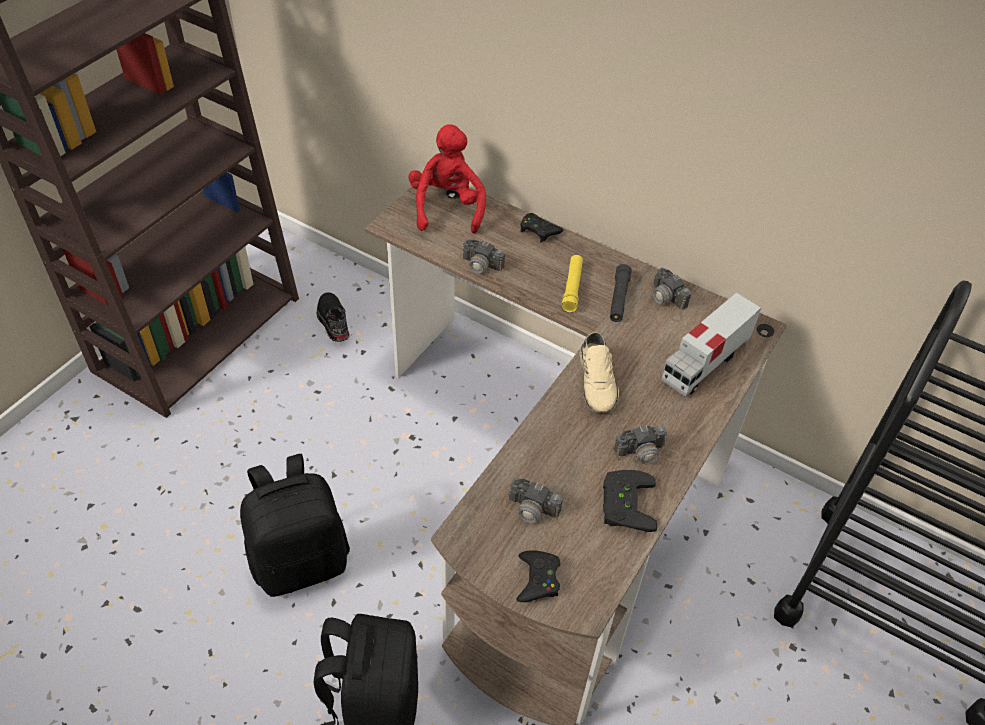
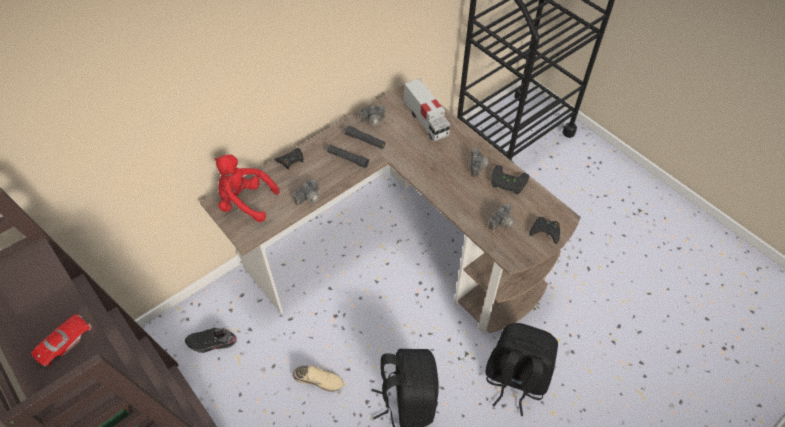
camera: 70 degrees left, 5 degrees up
(81, 35) = (63, 342): none -> red toy car
(572, 288) = (348, 159): yellow flashlight -> black flashlight
(598, 382) = (424, 169): beige shoe -> beige shoe (319, 379)

